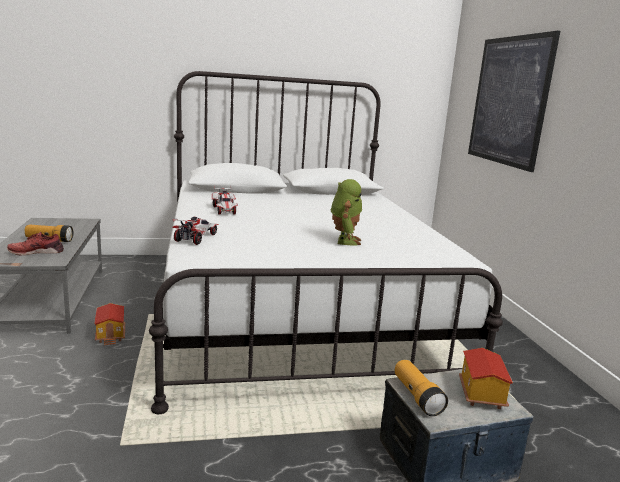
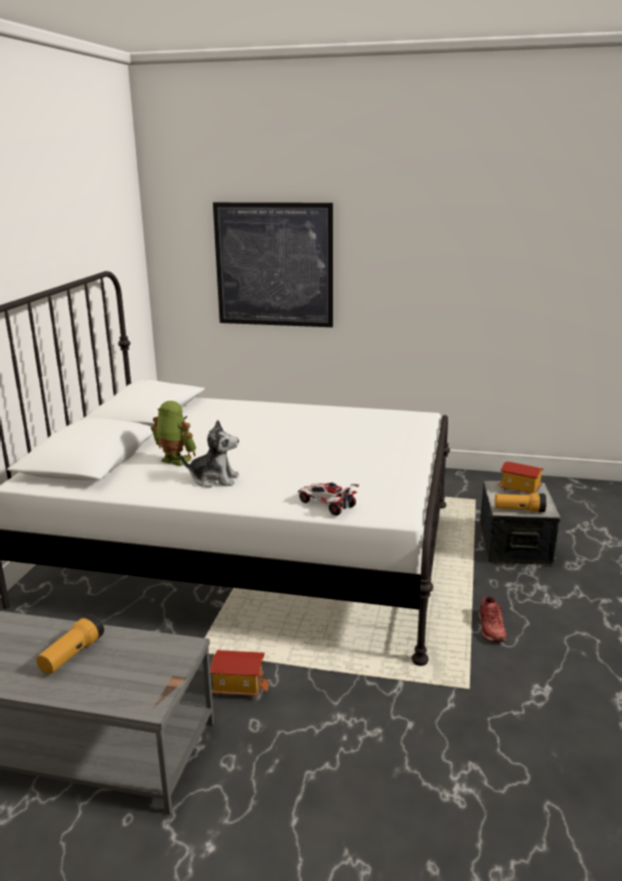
camera: 65 degrees left, 5 degrees up
(36, 252) = (128, 665): red shoe -> red shoe (490, 627)
(225, 210) = (214, 479): toy car -> plush toy
(344, 241) = (359, 443): toy robot -> toy robot (174, 461)

